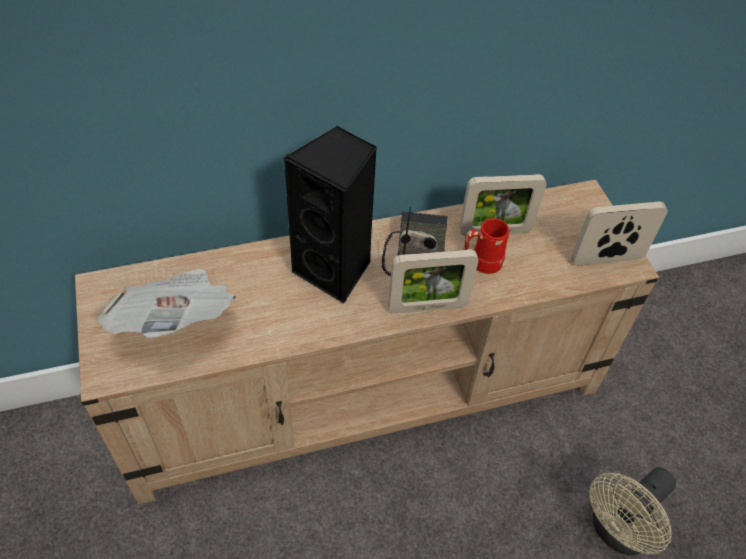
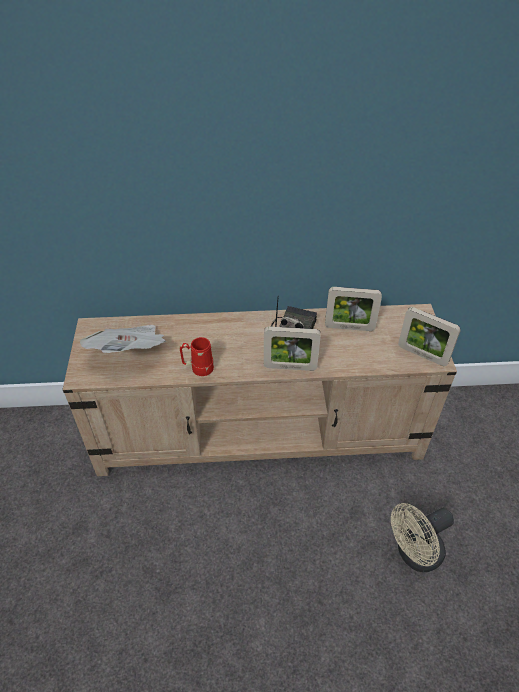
camera: 15 degrees right, 5 degrees down
(335, 270) = (237, 337): black speaker -> none
(480, 264) = (333, 346): red mug -> red mug (198, 368)
(607, 259) = (422, 355): picture frame -> picture frame turned 150 degrees counterclockwise

